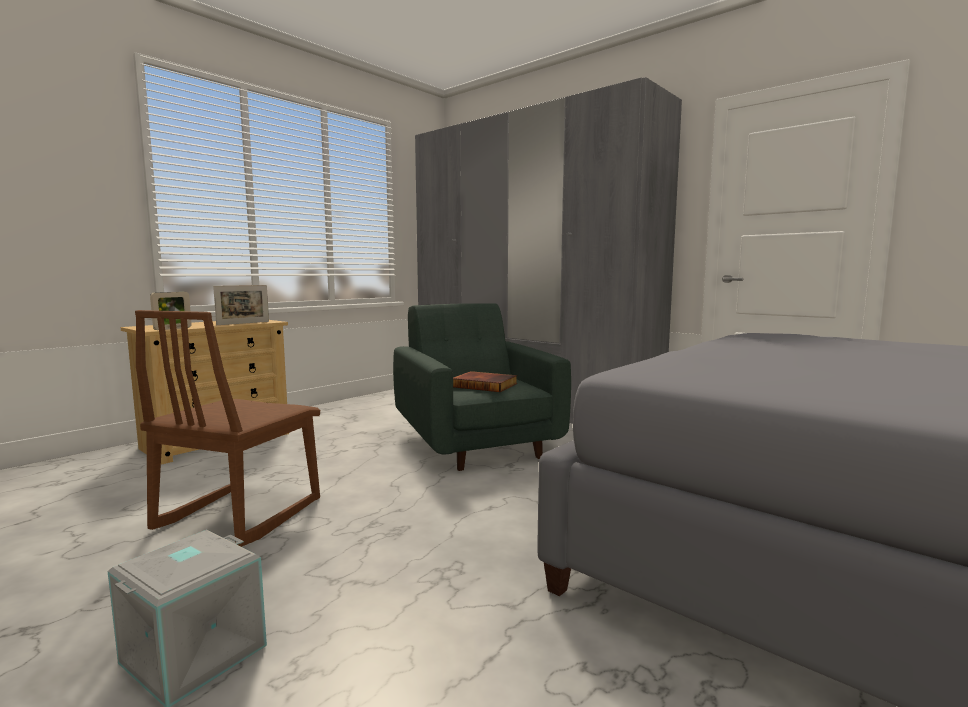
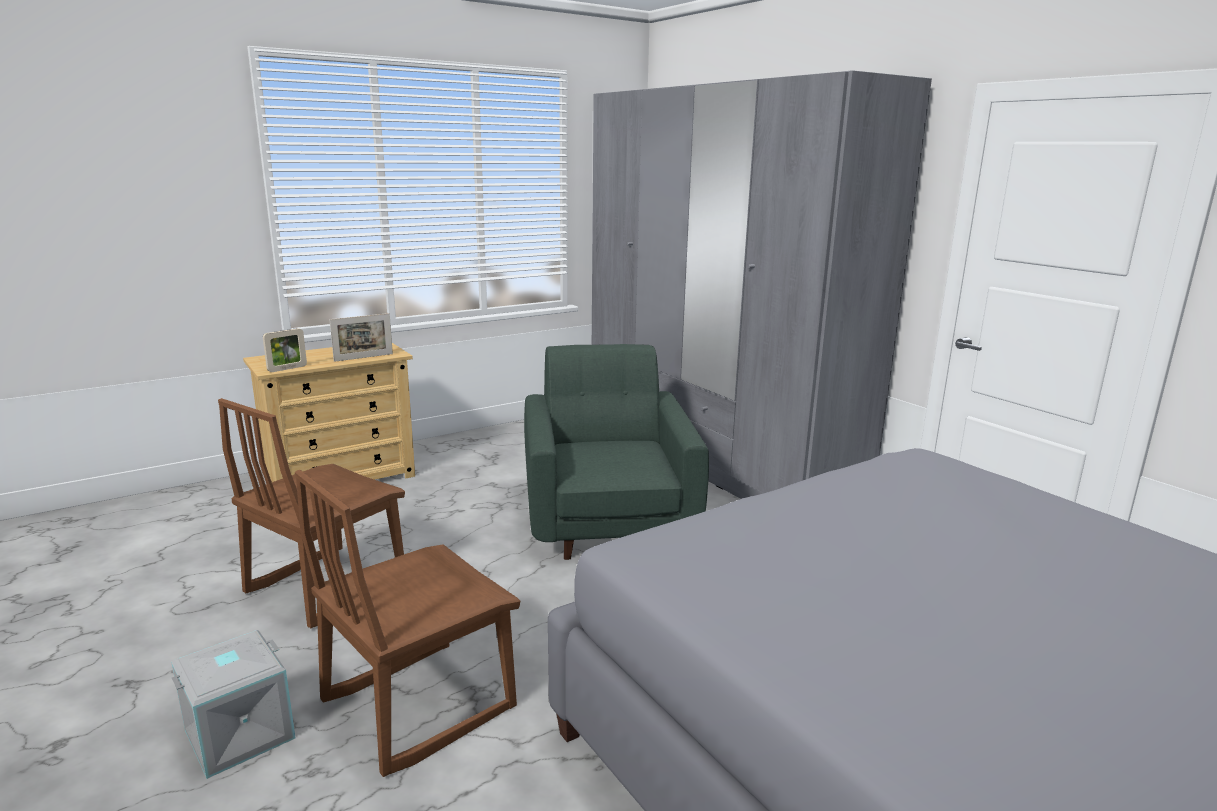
camera: 15 degrees right, 10 degrees up
(390, 591) = (417, 704): none -> brown chair
(485, 385) = (608, 463): book -> none

